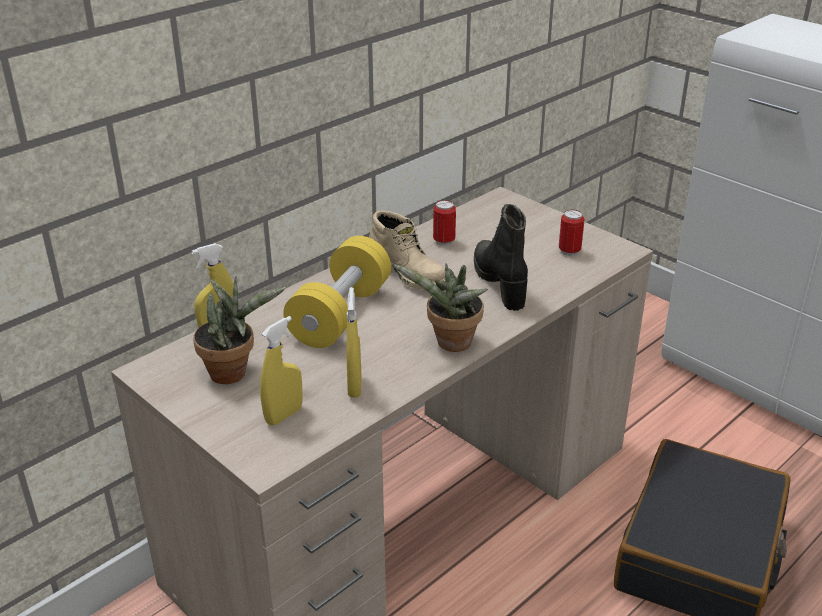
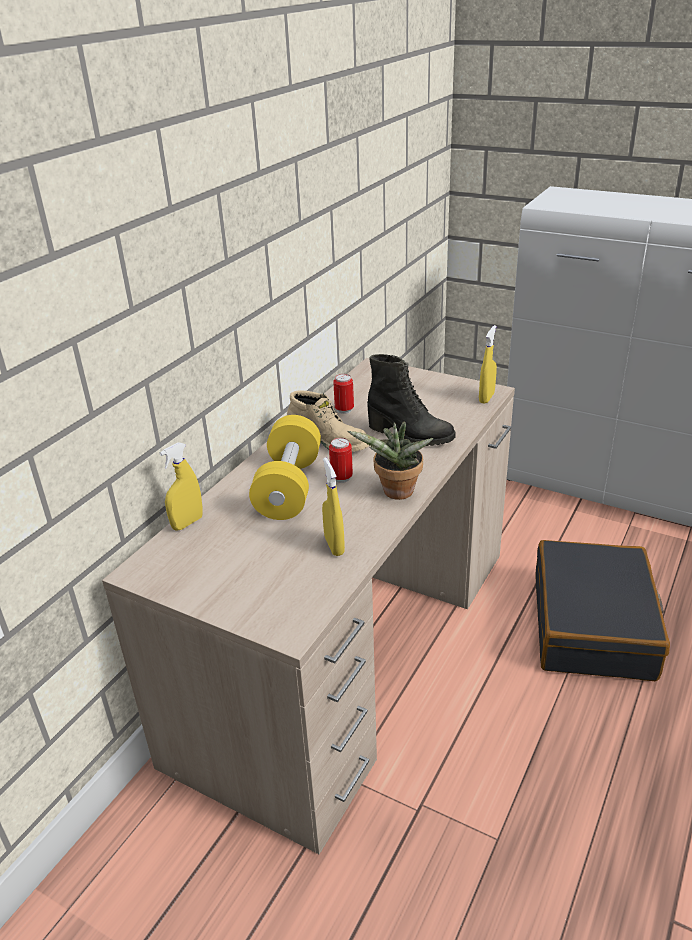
camera: 15 degrees left, 0 degrees up
(234, 372) = (219, 556): potted plant -> none
(284, 415) = (285, 584): yellow spray bottle -> yellow spray bottle (486, 398)
(500, 283) = (409, 435): black boot -> black boot turned 150 degrees clockwise
(569, 251) = (450, 400): can -> can (341, 477)

